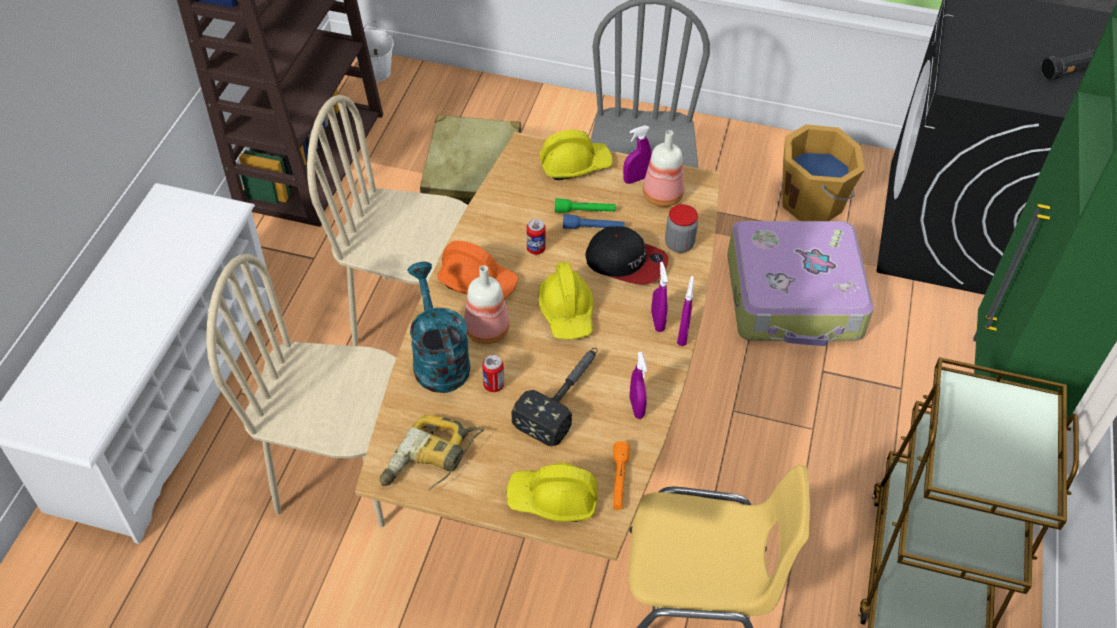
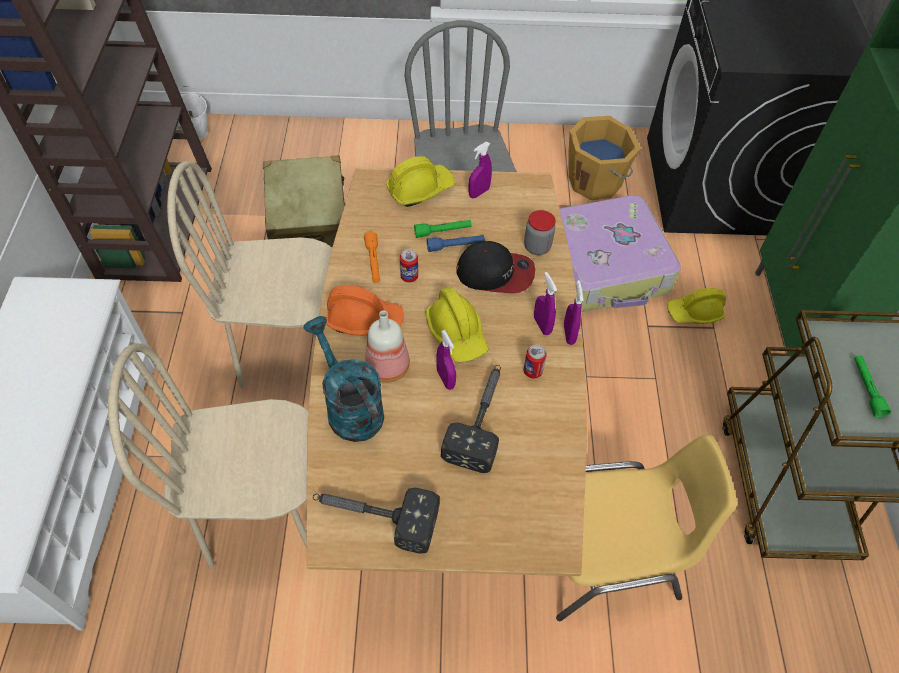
camera: 15 degrees left, 5 degrees up
(431, 461) = (373, 516): power drill -> hammer
(493, 385) = (410, 422): can -> can (532, 371)
(553, 499) = (503, 527): yellow hard hat -> yellow hard hat (694, 312)
(619, 480) = (558, 493): orange flashlight -> orange flashlight (373, 262)
(636, 407) = (550, 414): purple spray bottle -> purple spray bottle (445, 379)
(663, 196) = (509, 204): bottle -> none
(985, 450) = (866, 388): none -> green flashlight
(1067, 72) = (818, 35): black flashlight -> none

